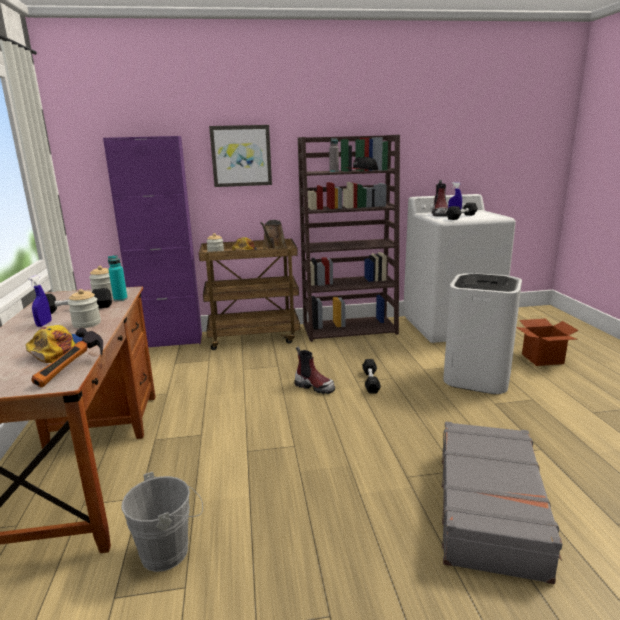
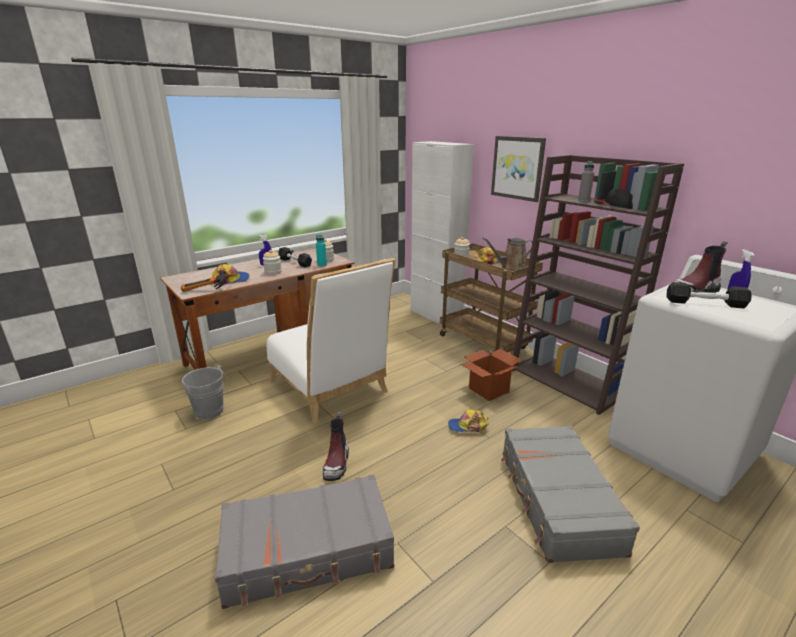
camera: 60 degrees right, 5 degrees up
(170, 341) = (435, 315): purple cabinet -> white cabinet
(232, 435) = (331, 389): none -> white chair
(314, 387) = (429, 399): boot -> boot (336, 463)
(371, 381) = (468, 426): black dumbbell -> cap
(477, 377) = (557, 500): white trash can -> grey suitcase
(542, 359) = (695, 560): cardboard box -> cardboard box (489, 390)

